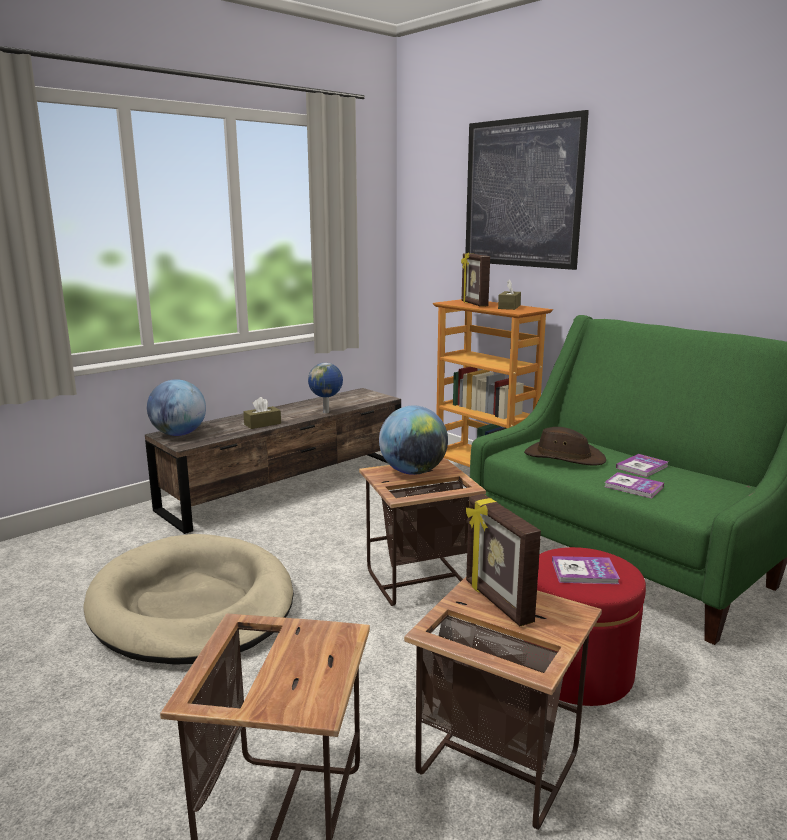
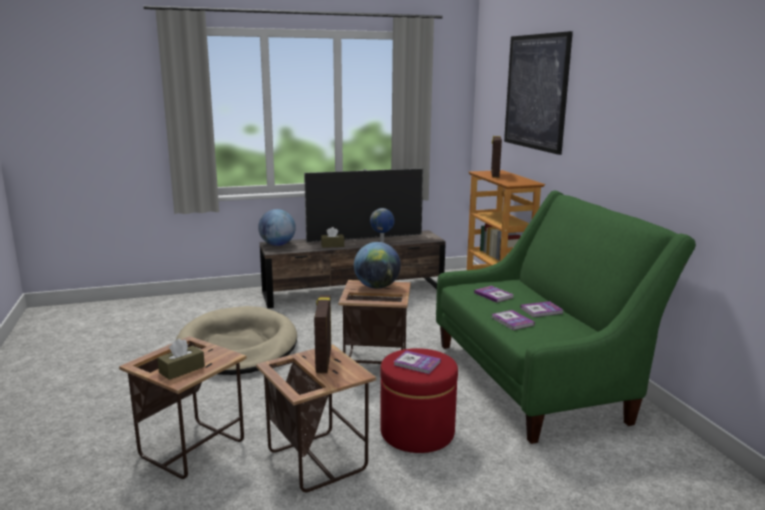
camera: 25 degrees right, 0 degrees up
(294, 408) = (364, 238): none -> television
(509, 307) = (515, 179): brown tissue box -> brown tissue box (182, 370)
(563, 457) = (493, 295): brown hat -> book

